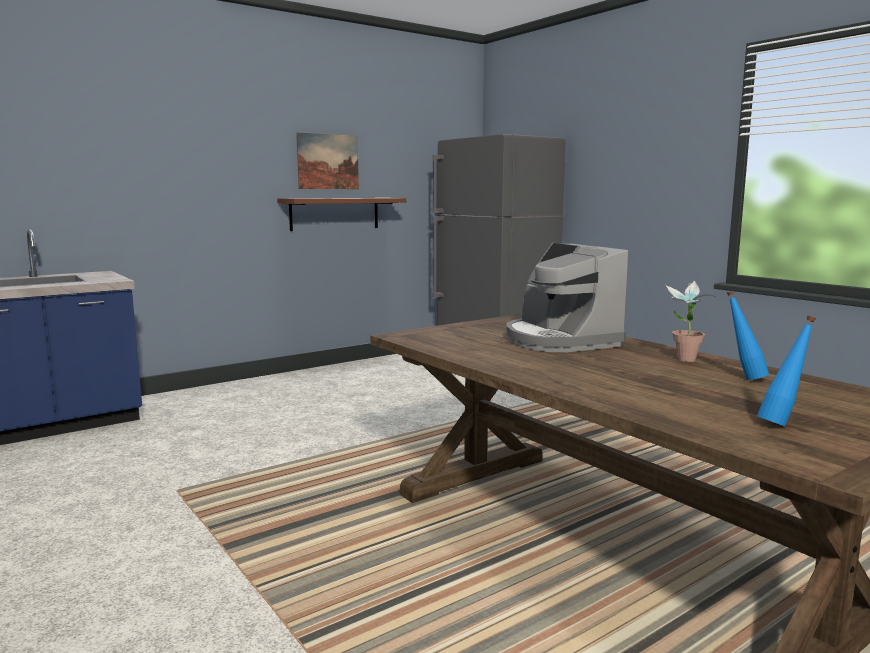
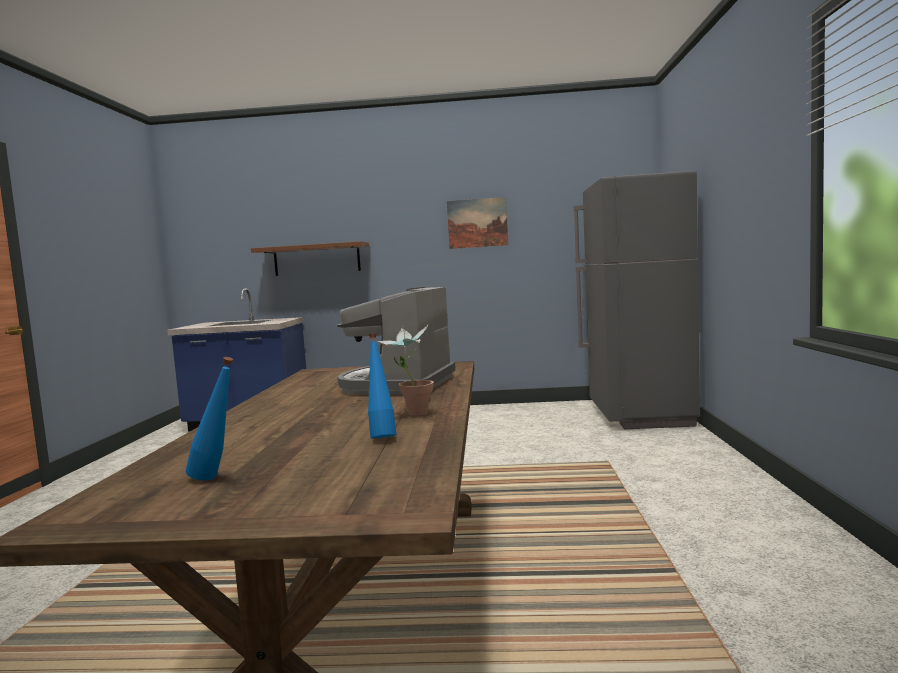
camera: 40 degrees right, 5 degrees down
(334, 213) = (485, 268): brown shelf -> brown shelf (317, 259)

